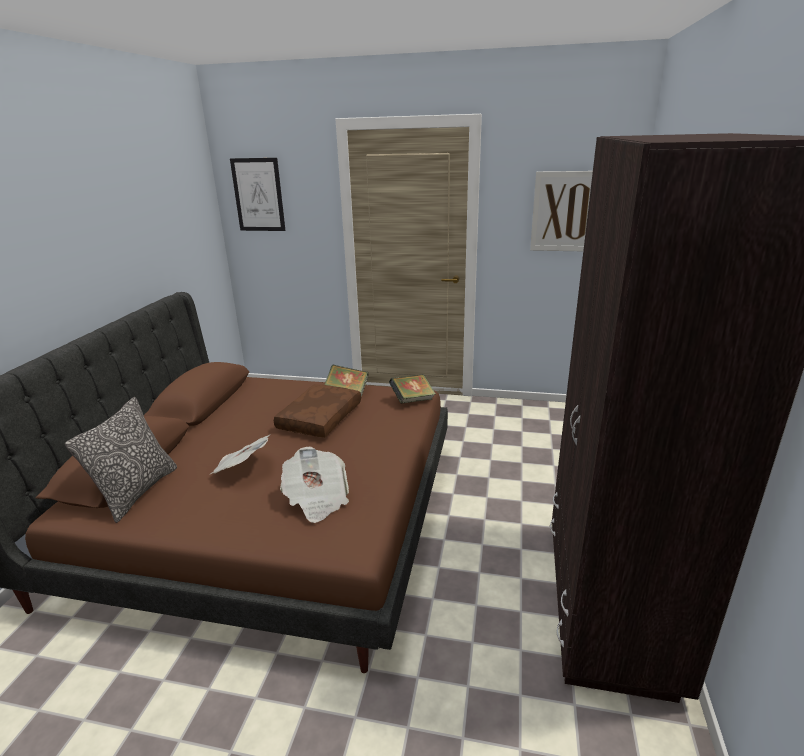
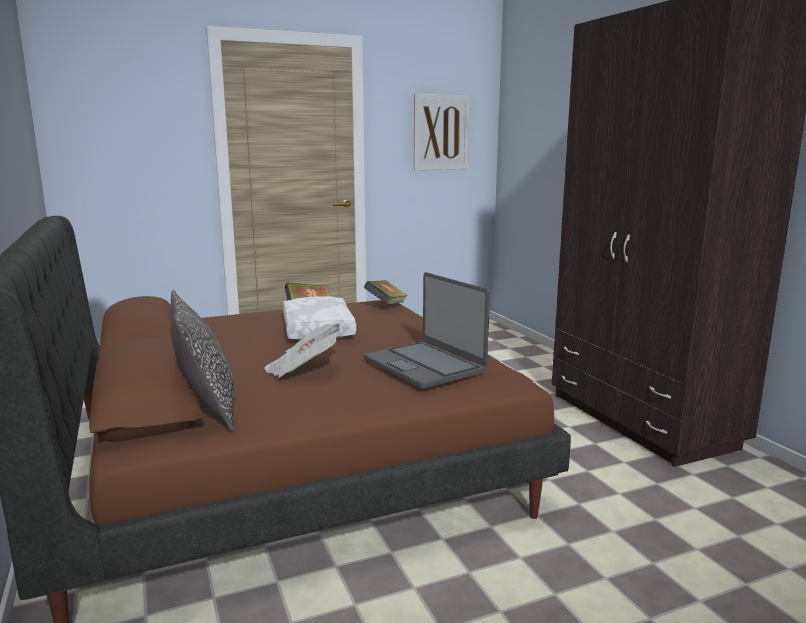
camera: 35 degrees left, 10 degrees down
(258, 195) = (99, 110): picture -> none
(316, 499) = (425, 366): newspaper -> laptop
(319, 418) = (316, 329): brown pillow -> white pillow

